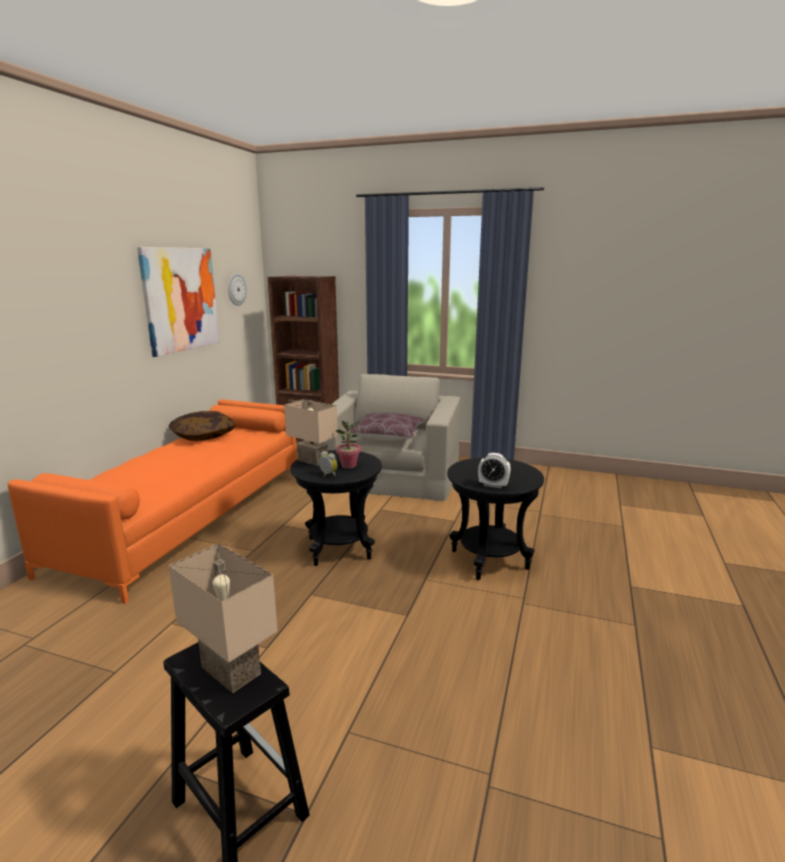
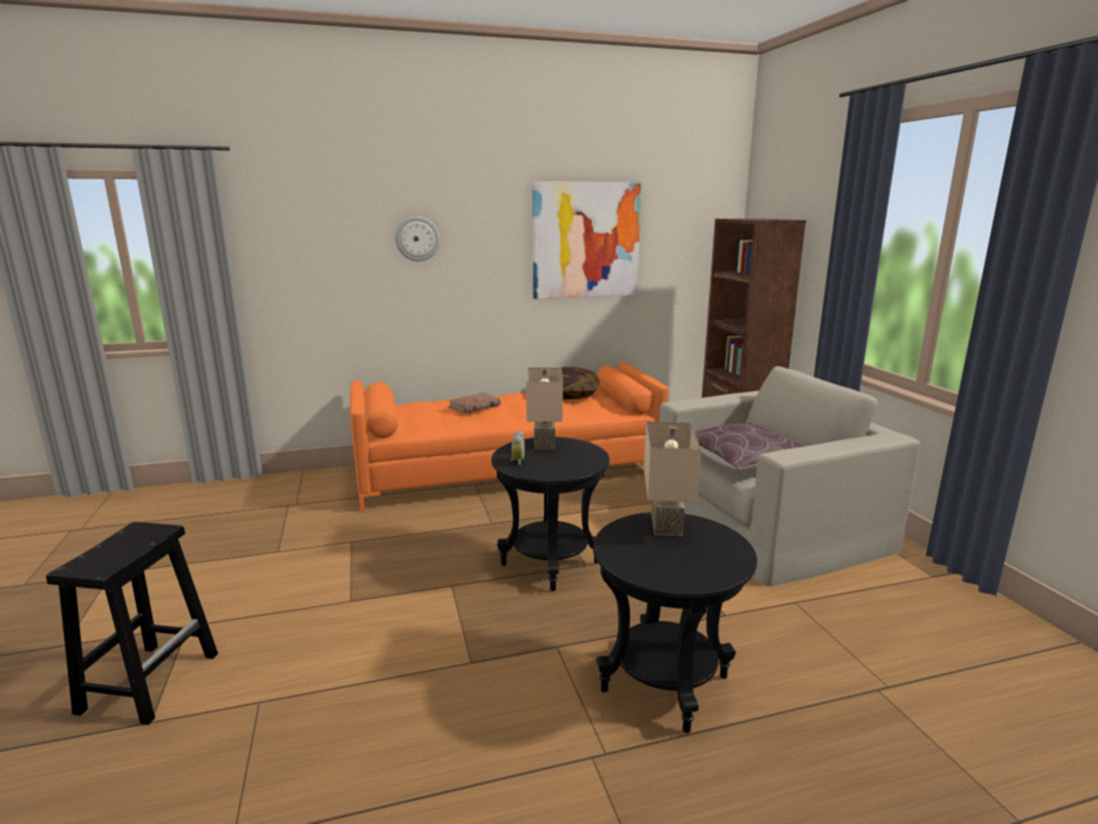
camera: 55 degrees right, 0 degrees up
(154, 466) = (474, 406): none -> brown book
(228, 672) = (120, 549): beige table lamp -> beige table lamp (663, 524)
(236, 289) = (684, 233): wall clock -> wall clock (417, 238)
(349, 466) = (557, 462): potted plant -> none
(493, 485) = (627, 557): alarm clock -> none

